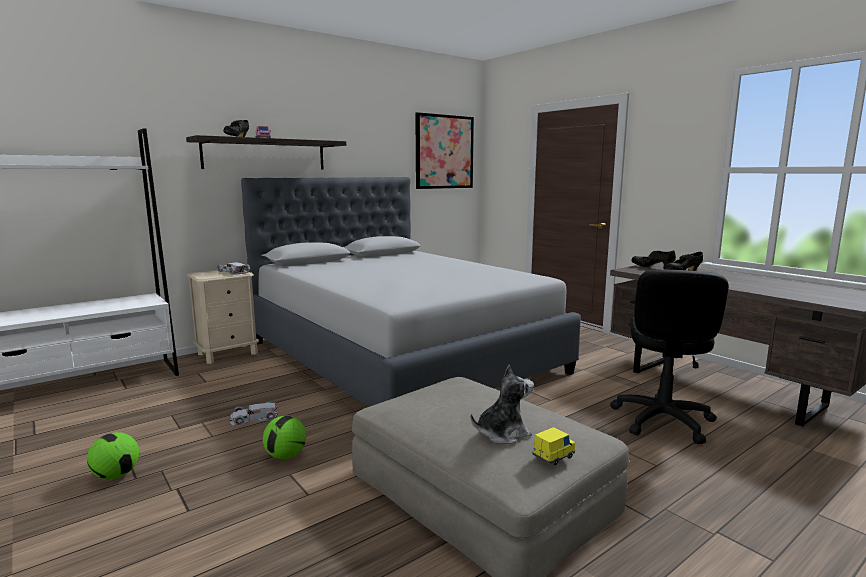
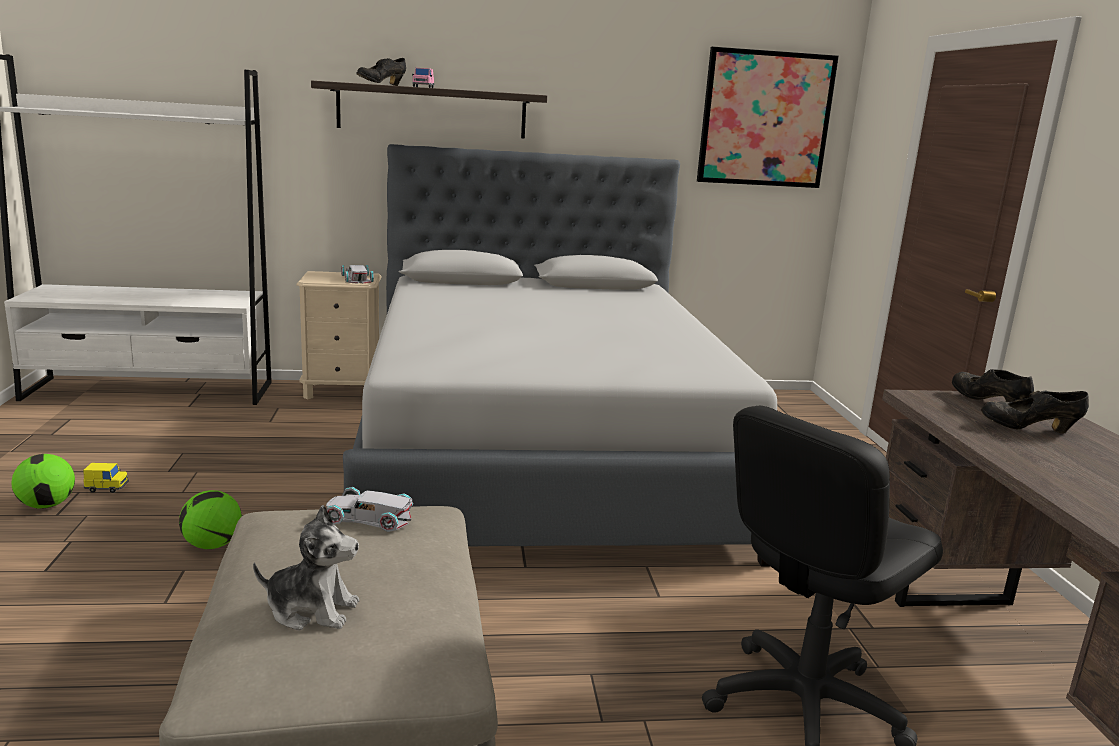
camera: 30 degrees right, 5 degrees up
(254, 418) = (250, 484): white toy car -> white toy car (368, 516)
(553, 456) = (314, 672): yellow toy car -> yellow toy car (107, 488)

